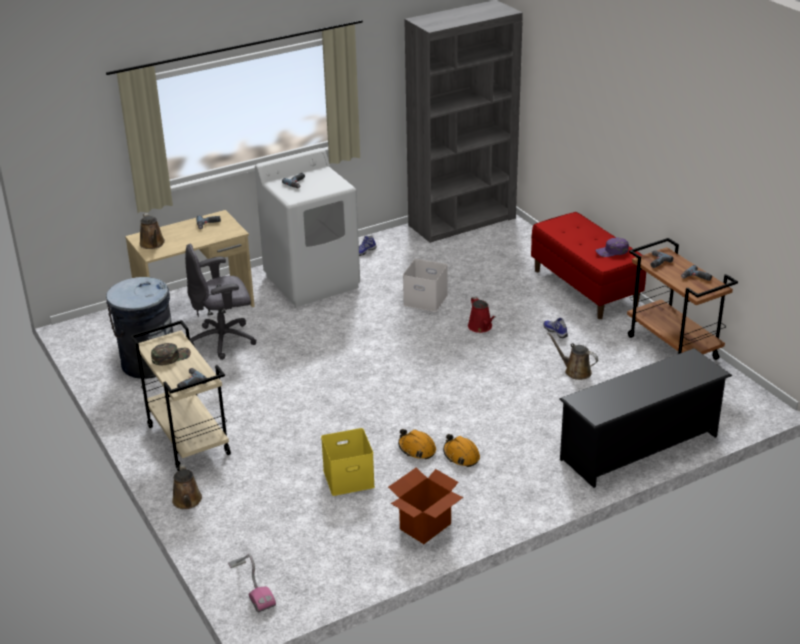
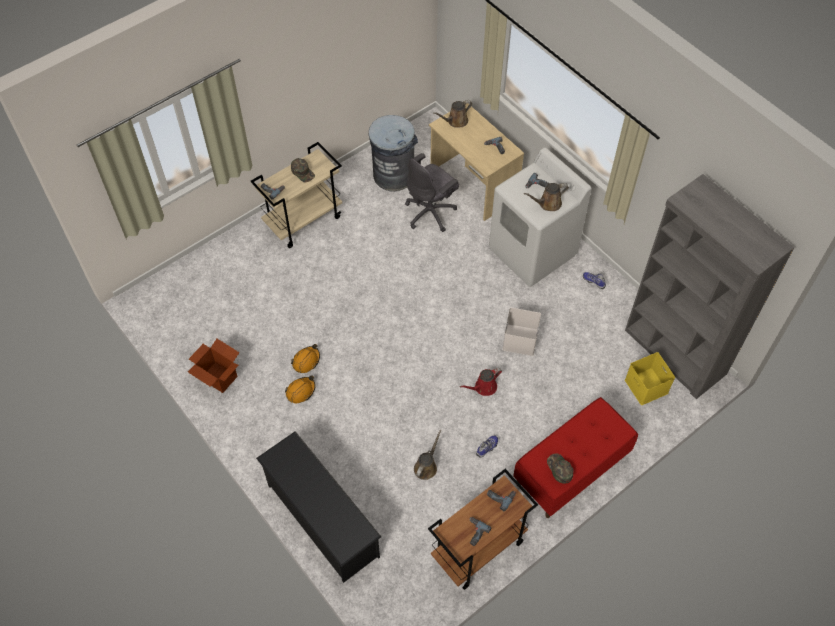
camera: 80 degrees right, 25 degrees up
(187, 501) = (238, 236): brown watering can -> brown watering can (548, 204)
(224, 340) = (431, 212): grey office chair -> grey office chair turned 105 degrees counterclockwise
(251, 585) = (159, 288): vacuum cleaner -> none
(348, 479) = (267, 322): yellow storage box -> yellow storage box (645, 386)
(612, 251) = (559, 469): purple cap -> green cap

